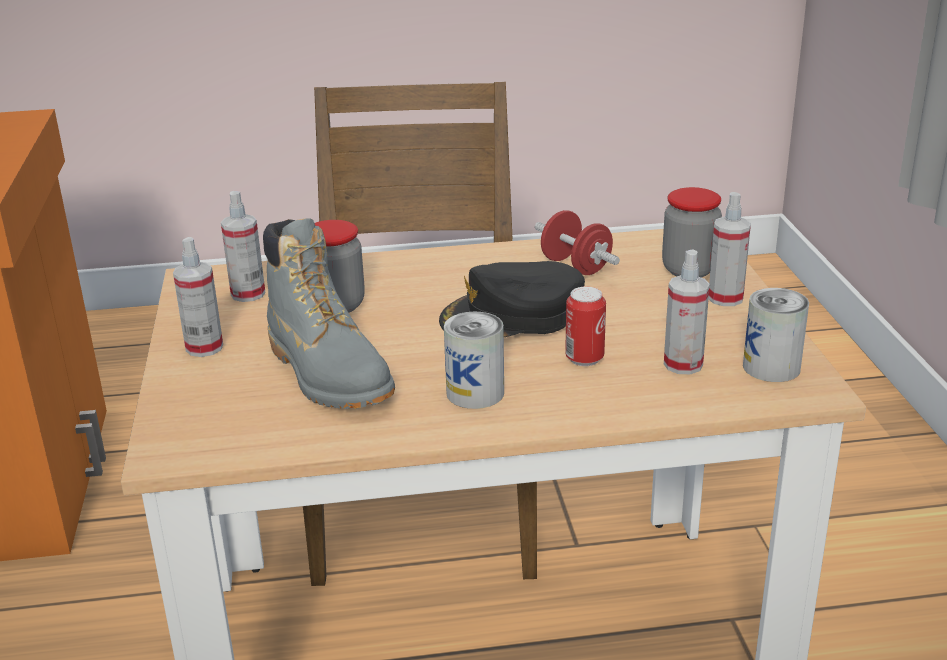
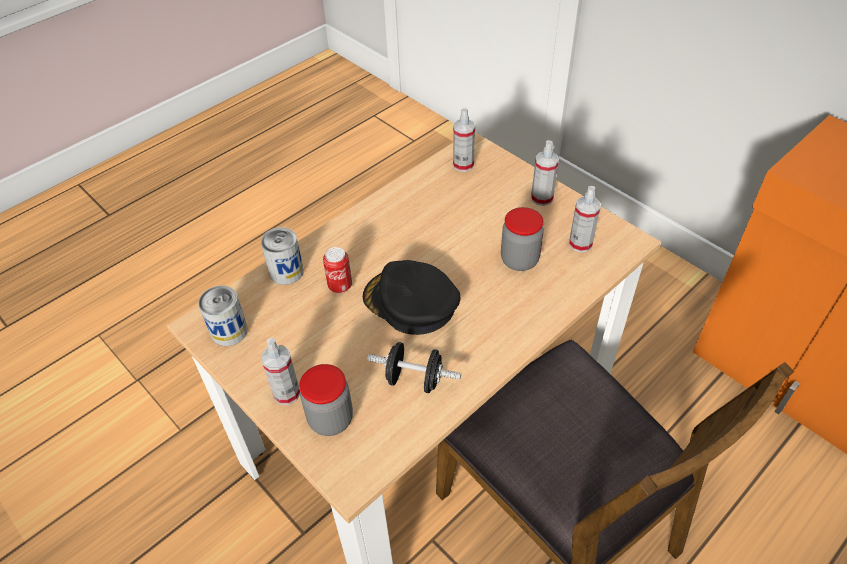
camera: 145 degrees right, 20 degrees up
(329, 374) = (460, 212): grey boot -> none
(475, 393) = (377, 234): can -> can (286, 271)
(512, 315) = (410, 303): black cap -> black cap turned 90 degrees counterclockwise
(576, 266) = (414, 379): red dumbbell -> black dumbbell
(683, 364) = (282, 308): spray bottle -> spray bottle (463, 165)

